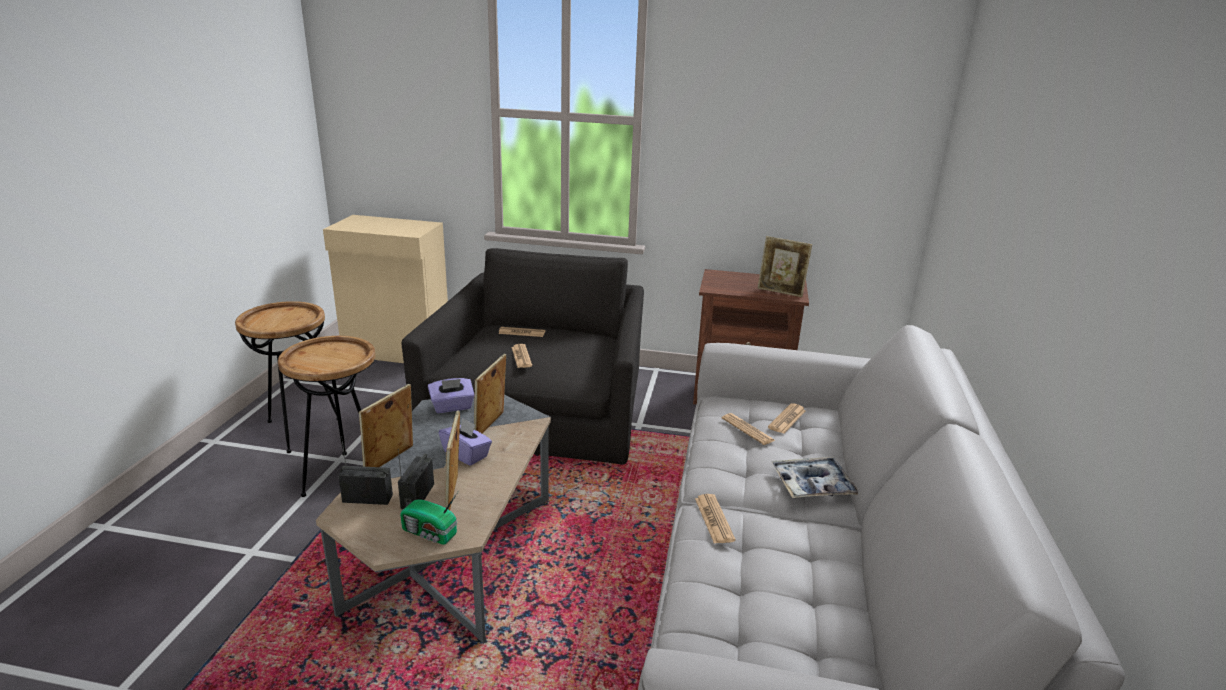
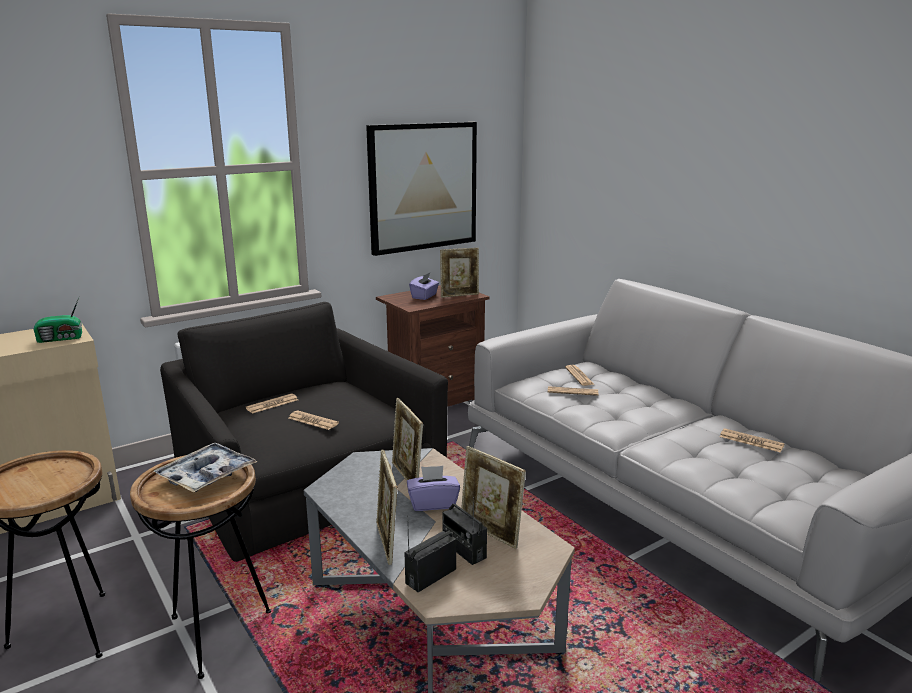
camera: 45 degrees left, 5 degrees down
(430, 533) = (528, 564): radio -> radio (61, 339)
(452, 407) = (343, 480): purple tissue box -> purple tissue box (424, 296)
(714, 519) = (659, 446): newspaper -> newspaper (751, 441)
(784, 163) = (423, 187): none -> picture
(813, 485) = (661, 403): tray -> tray (206, 475)

